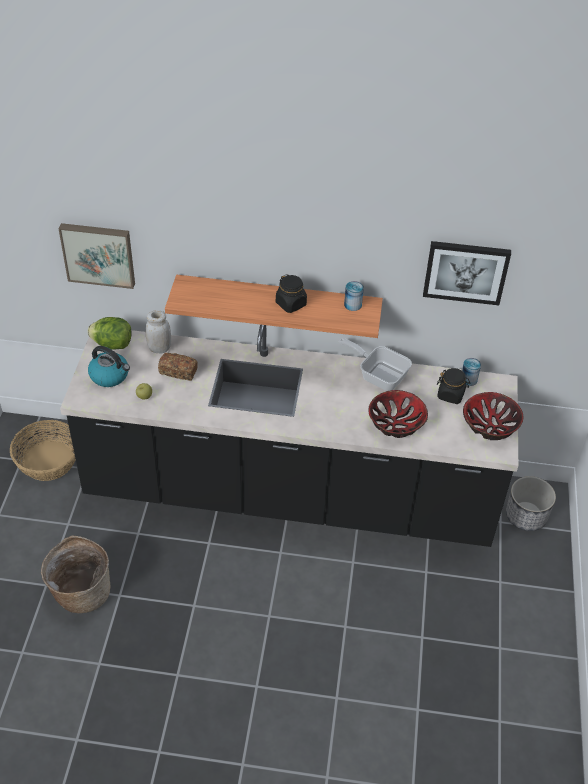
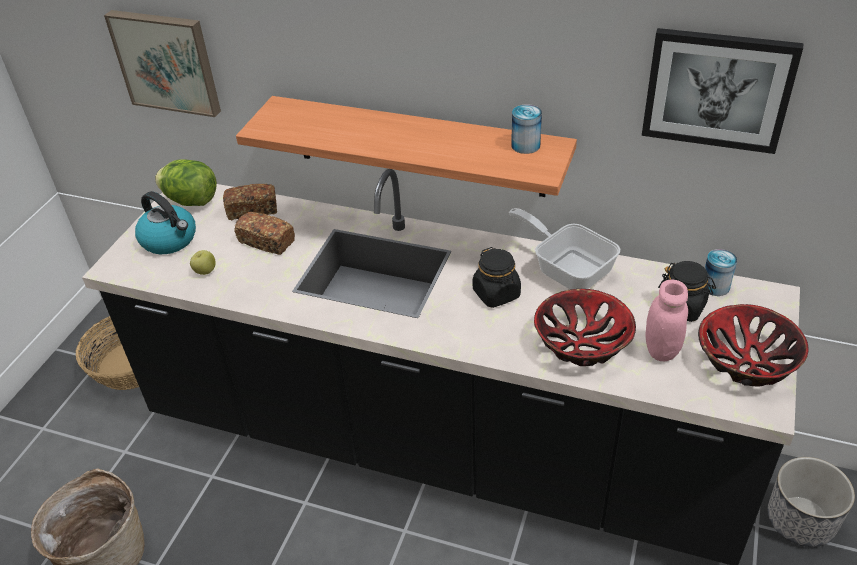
camera: 15 degrees right, 5 degrees down
(159, 348) = (252, 210): white jar -> bread
(291, 304) = (427, 139): black jar -> black jar (496, 294)
(442, 423) = (661, 350): none -> pink jar

